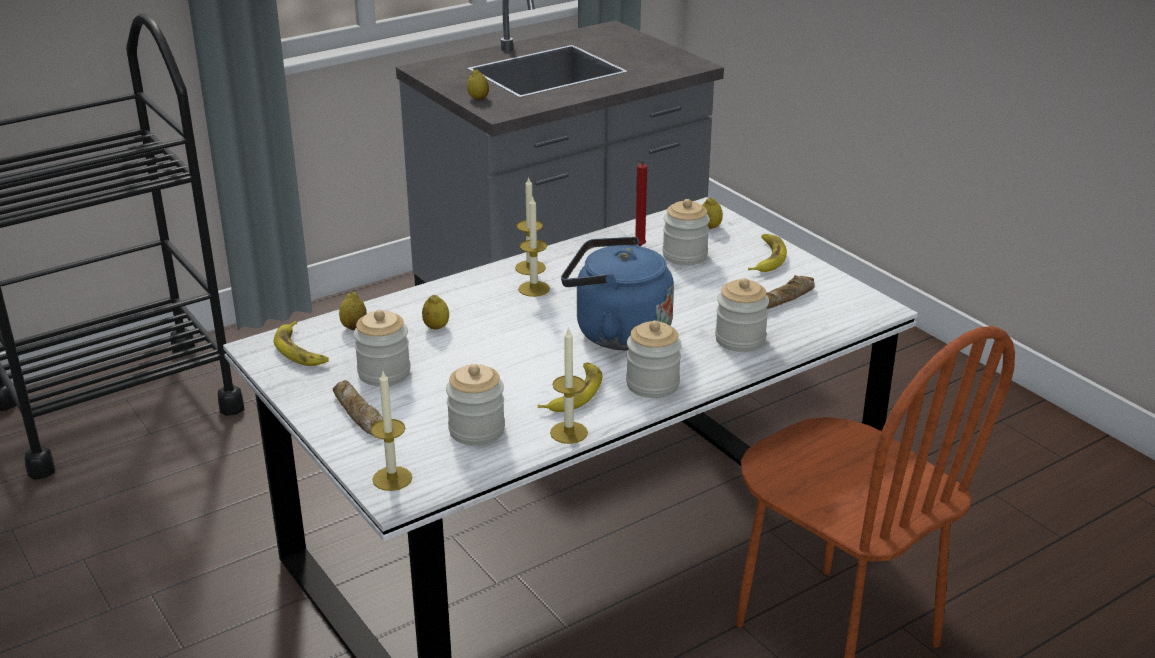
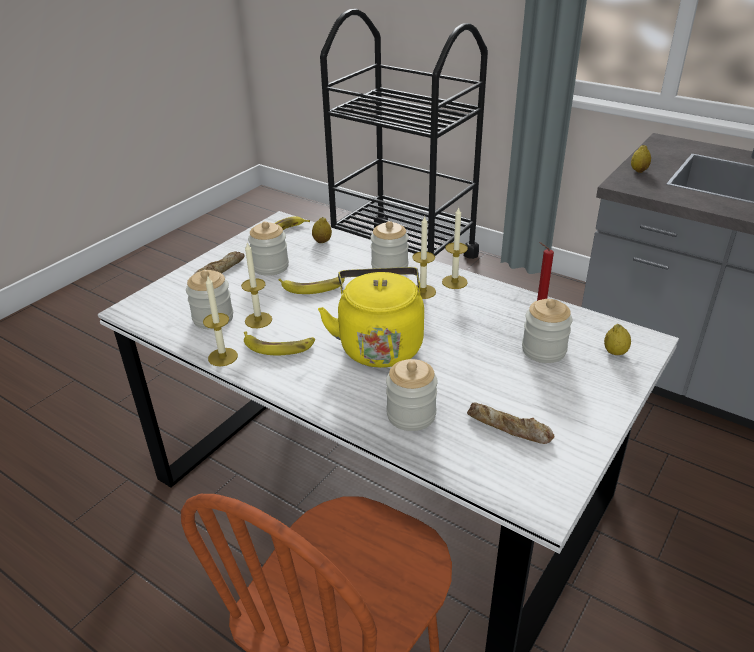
camera: 70 degrees right, 5 degrees up
(392, 478) = (148, 303): candle -> candle (258, 320)
(436, 327) = (340, 268): lemon -> none
(616, 333) = (379, 345): blue kettle -> yellow kettle
(652, 384) = (308, 381): jar -> jar (389, 267)
(767, 258) = (586, 400): banana -> banana (313, 287)

